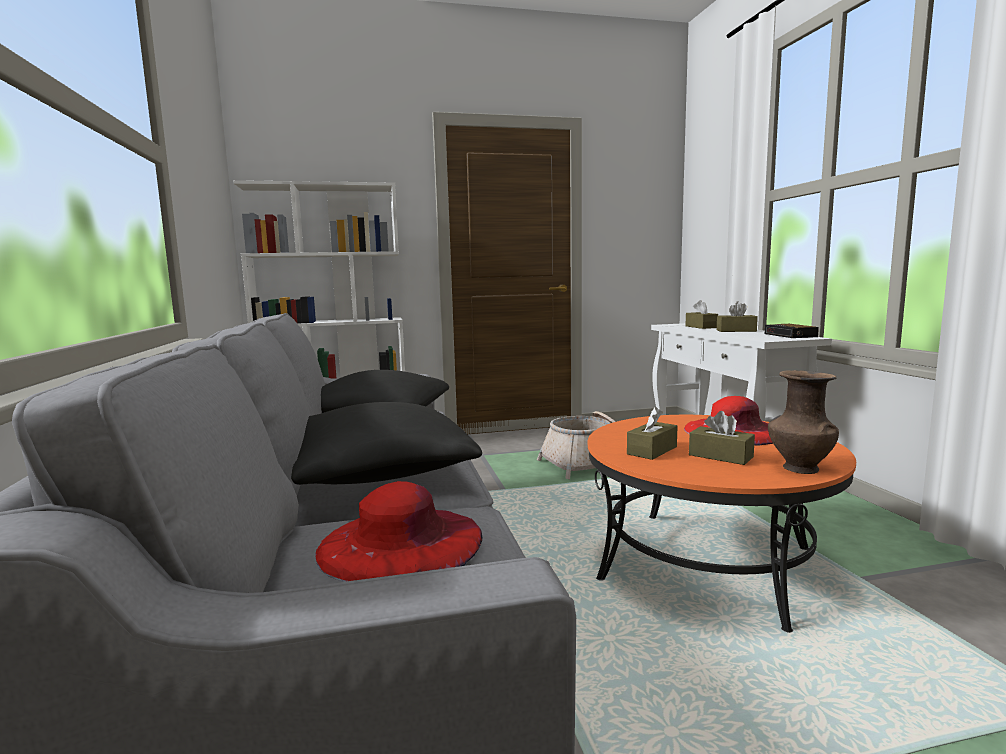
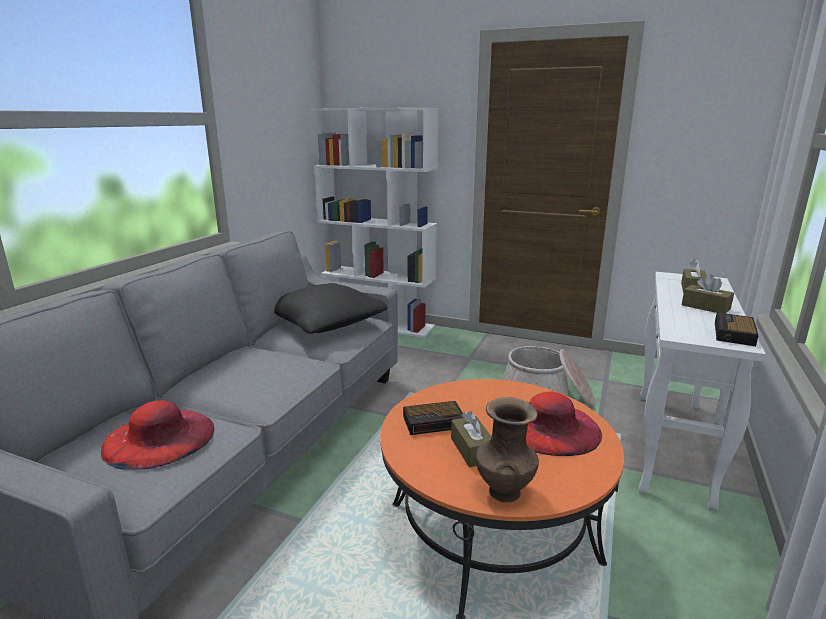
camera: 35 degrees right, 10 degrees up
(378, 471) = (242, 375): black pillow -> none
(652, 450) = (435, 422): brown tissue box -> alarm clock

